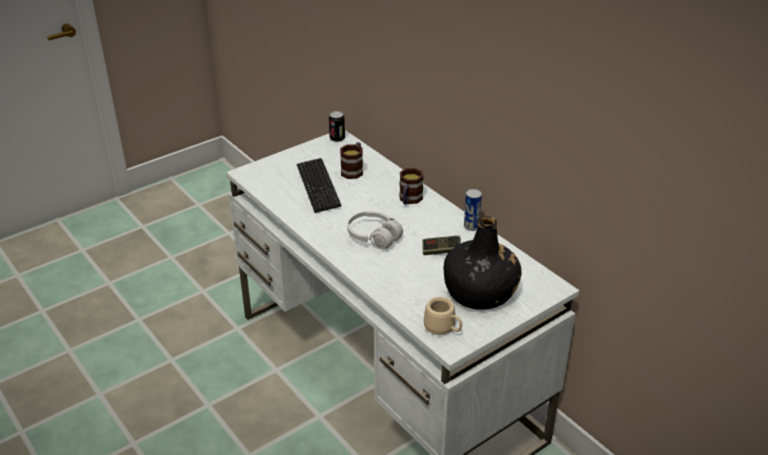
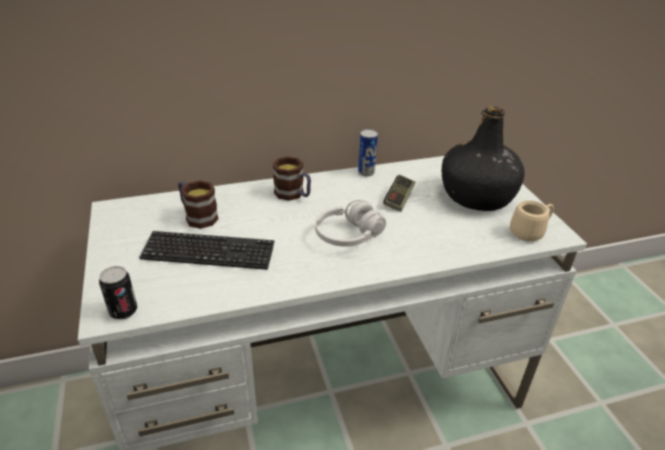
camera: 70 degrees left, 0 degrees up
(337, 138) = (112, 211): can -> can (123, 311)

